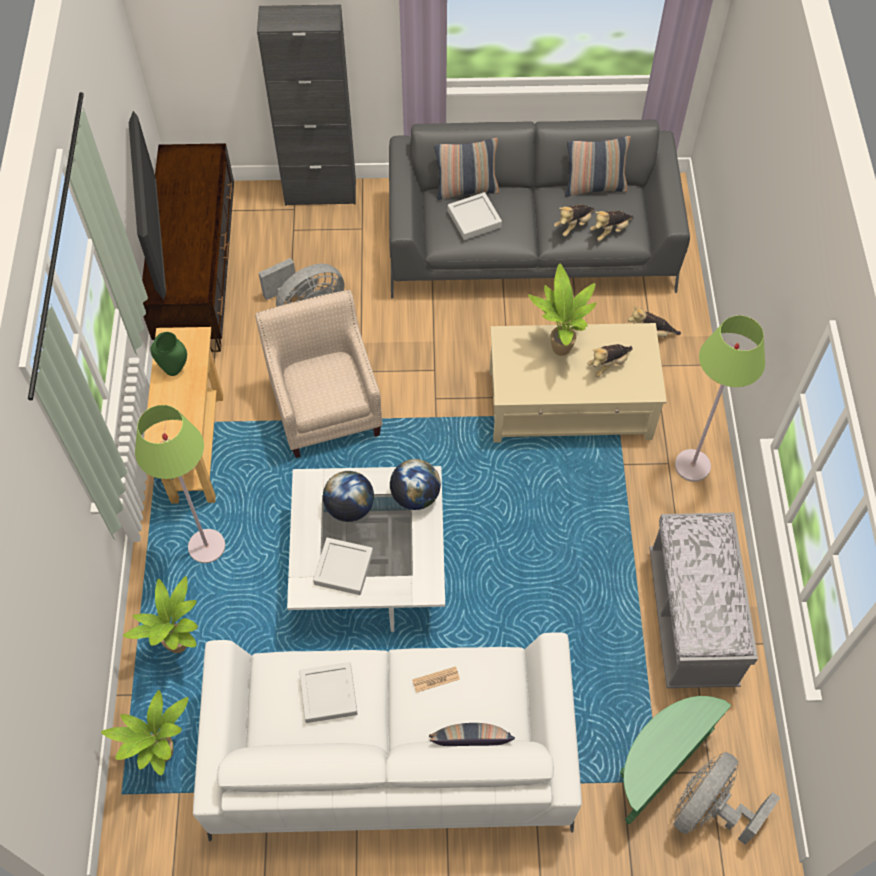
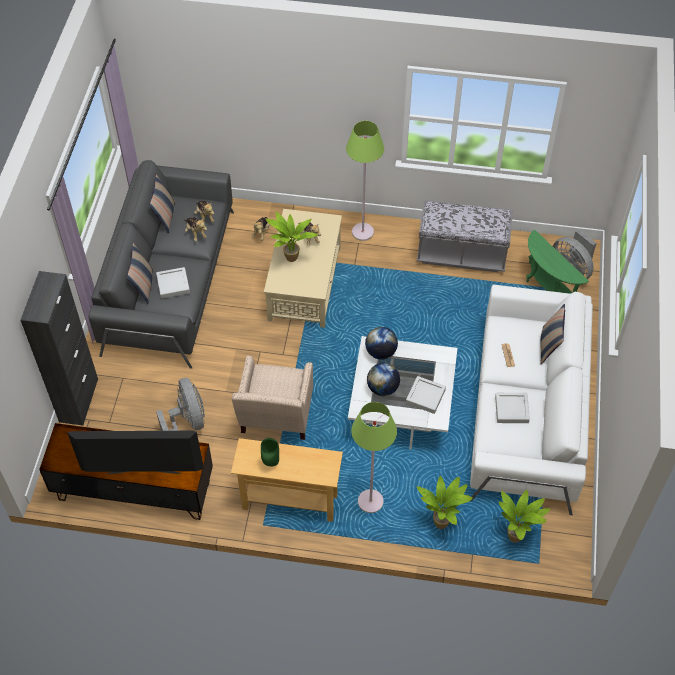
camera: 80 degrees left, 5 degrees down
(327, 408) = (275, 418): beige armchair -> beige armchair turned 75 degrees counterclockwise

